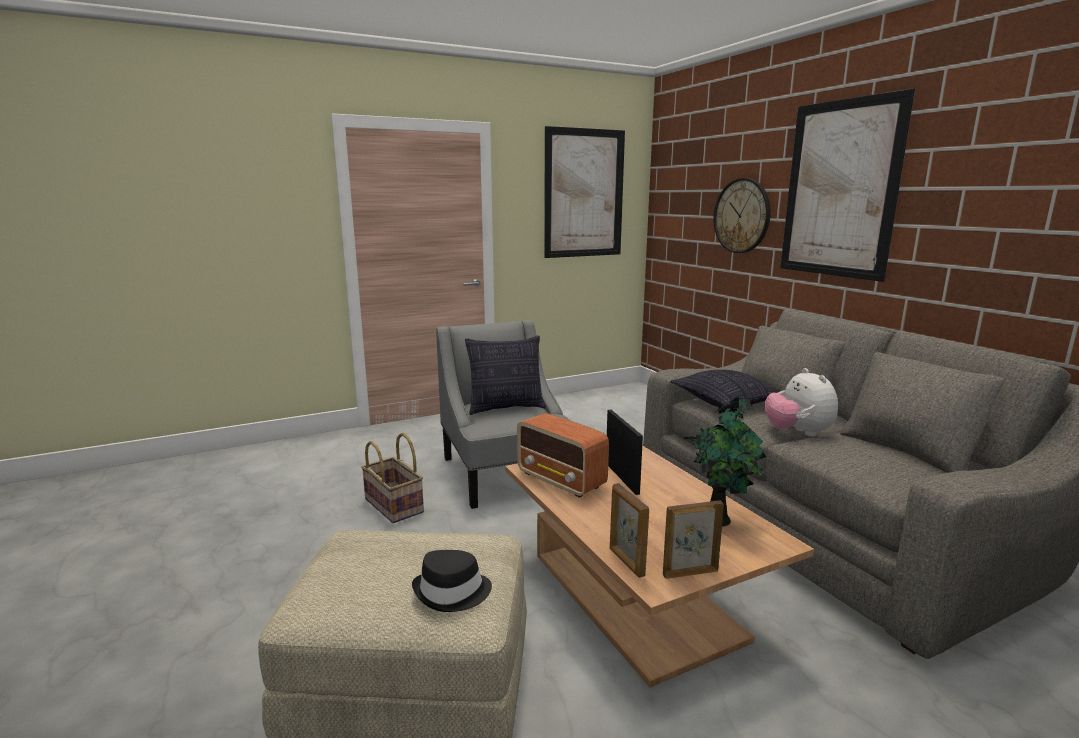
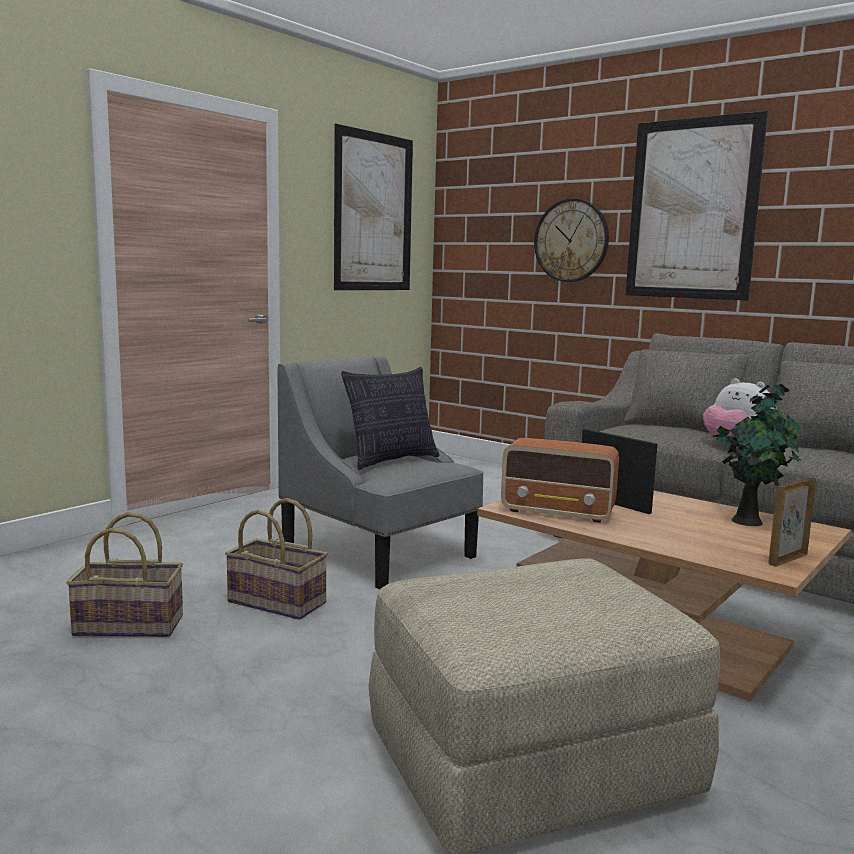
camera: 25 degrees left, 5 degrees down
(294, 506) = (130, 625): none -> basket
(452, 592) = (621, 604): black hat -> none
(626, 562) = (724, 561): picture frame -> none
(726, 402) = (640, 428): pillow -> none

